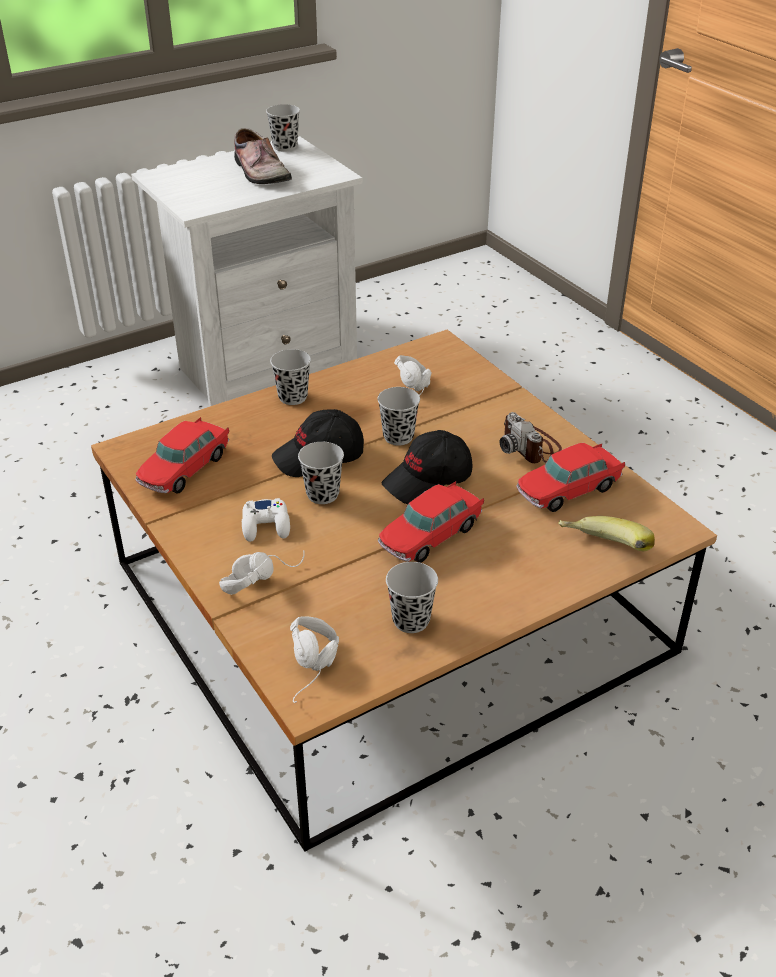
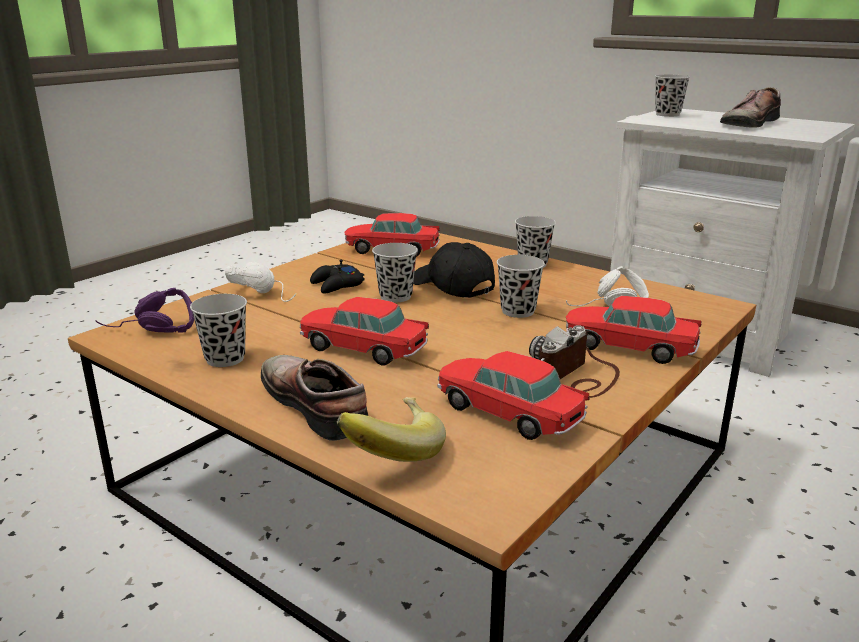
camera: 70 degrees right, 15 degrees down
(266, 525) = (336, 285): white game controller -> black game controller
(285, 147) = (818, 123): black cup -> black cup (667, 115)
(316, 671) = (148, 332): white headphones -> purple headphones
(428, 480) = (456, 334): black cap -> none
(492, 408) = (629, 347): none -> toy car
(522, 576) = (319, 405): none -> shoe

